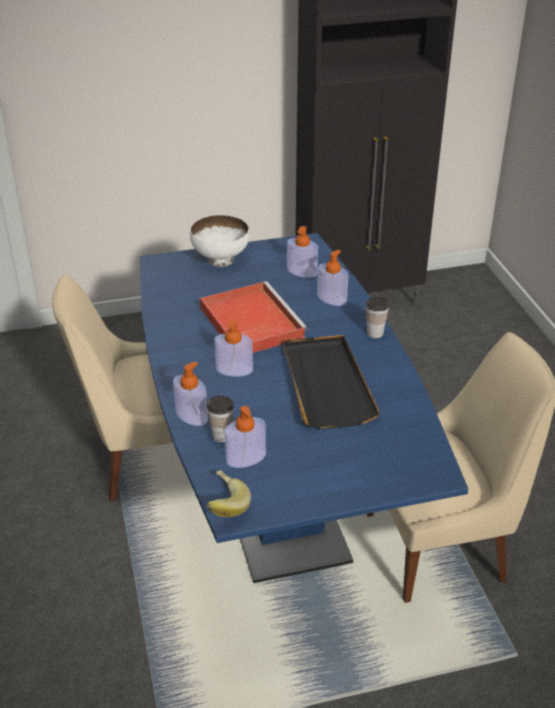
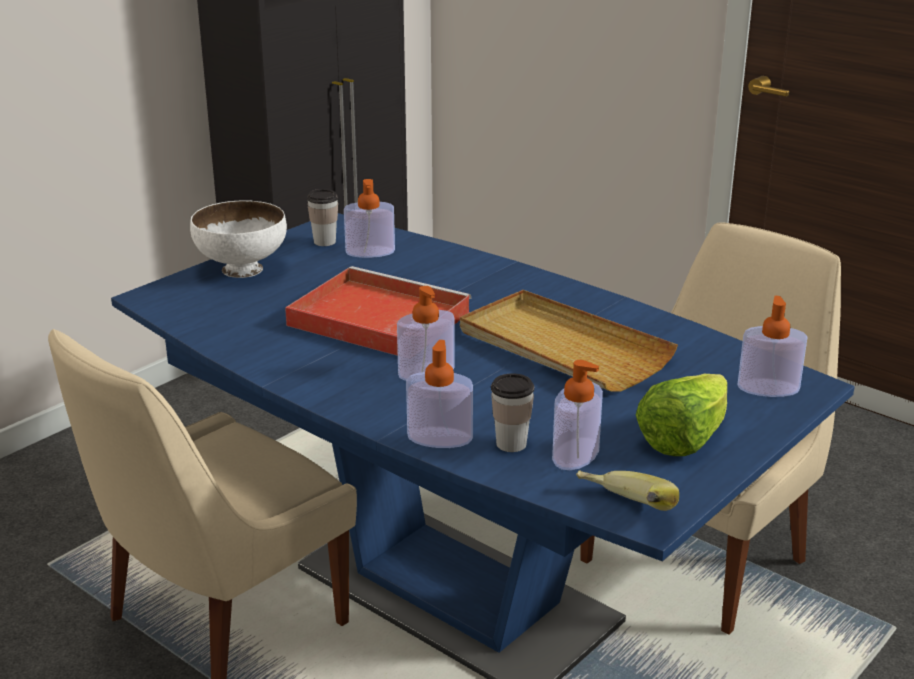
camera: 35 degrees left, 10 degrees down
(314, 476) = (683, 439): none -> lettuce
(326, 384) = (562, 347): black tray -> beige tray
(331, 298) = (446, 267): soap dispenser -> soap dispenser (768, 388)
(375, 333) = (546, 283): cup -> cup (324, 242)

